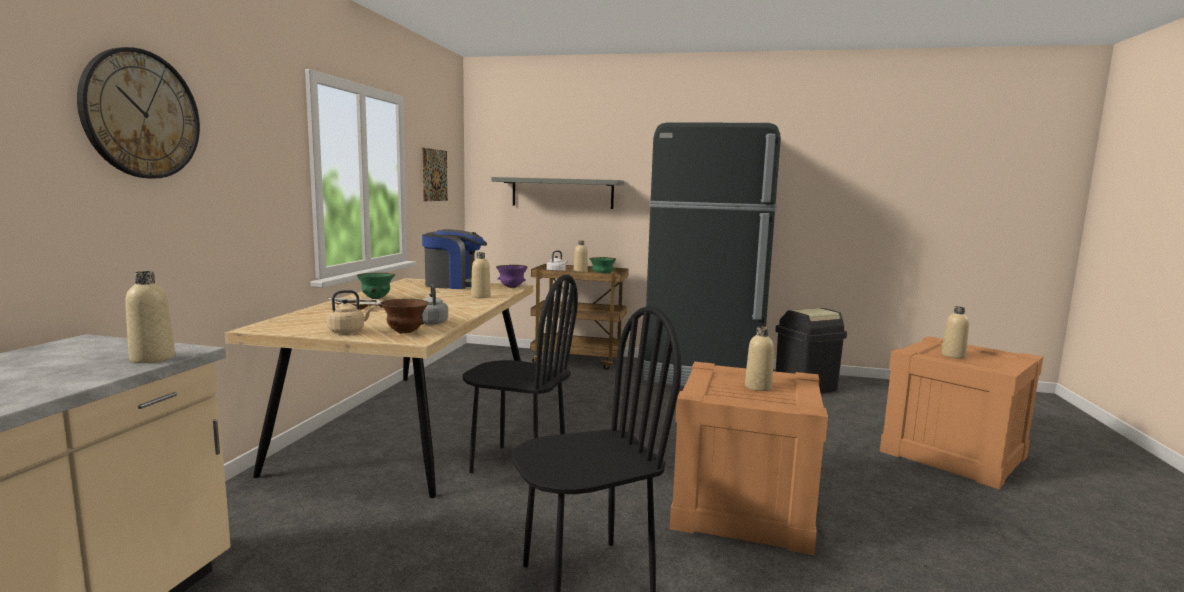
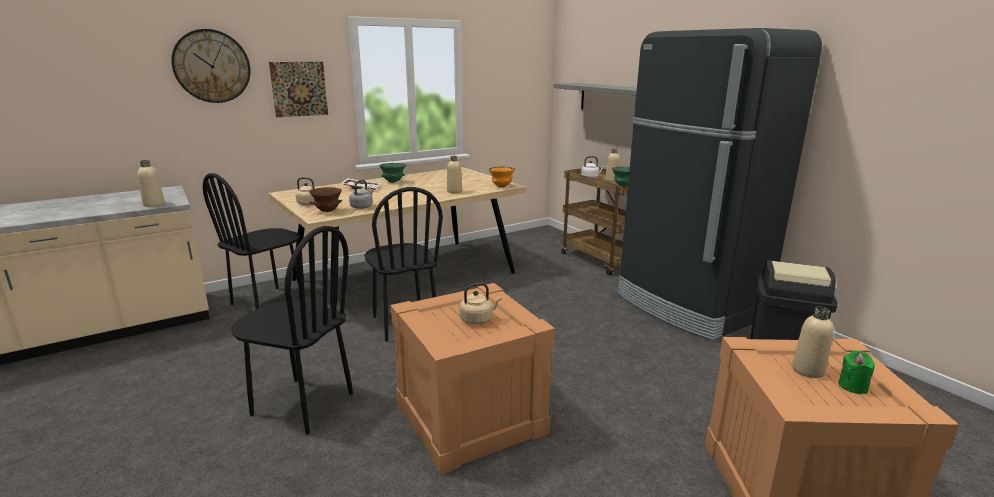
camera: 45 degrees right, 10 degrees up
(275, 513) = (268, 302): none -> black chair
(434, 175) = (505, 82): picture -> picture (299, 89)
(455, 285) = (472, 178): coffee machine -> none
(511, 287) = (501, 186): purple bowl -> orange bowl
(758, 387) = (478, 319): beige bottle -> beige kettle
(981, 356) = (853, 386): none -> green candle

